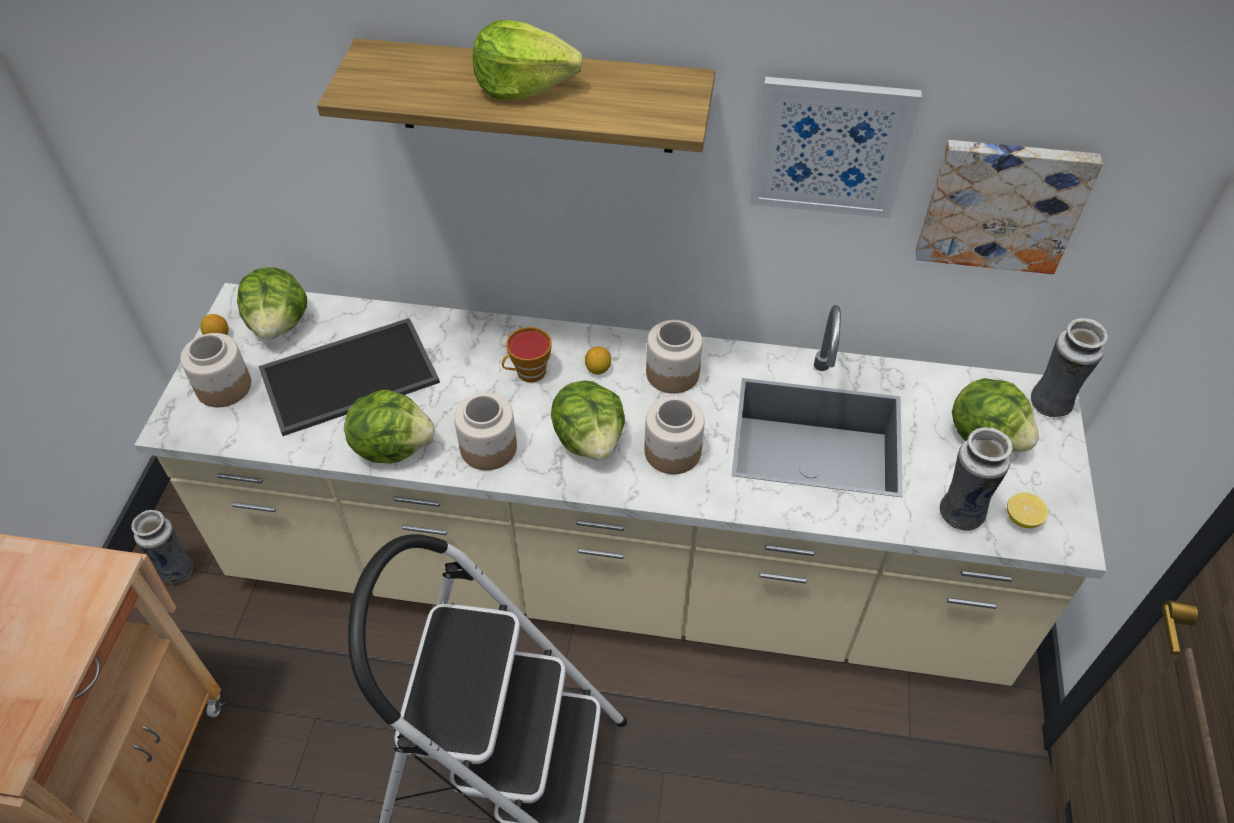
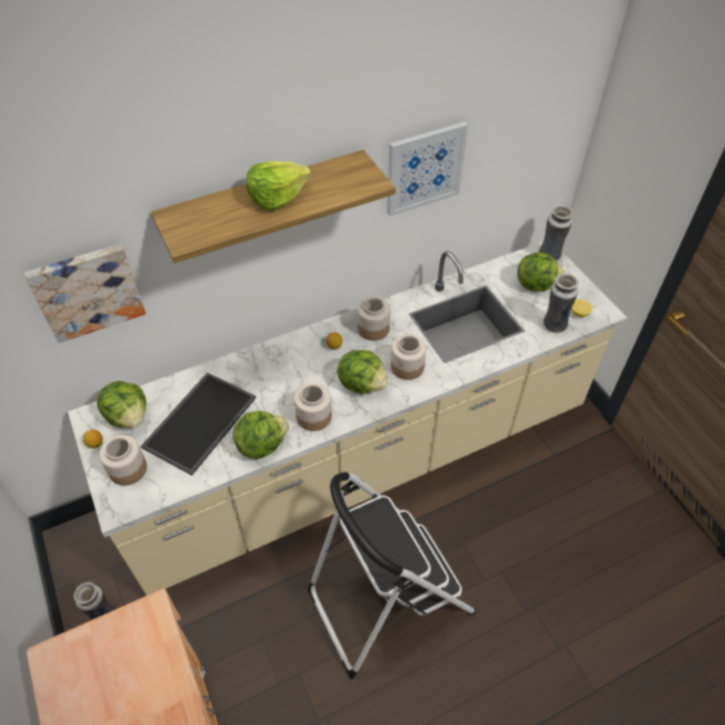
camera: 35 degrees left, 0 degrees up
(528, 373) = (300, 367): cup -> none
(1002, 204) = (506, 164): picture -> picture (87, 290)

